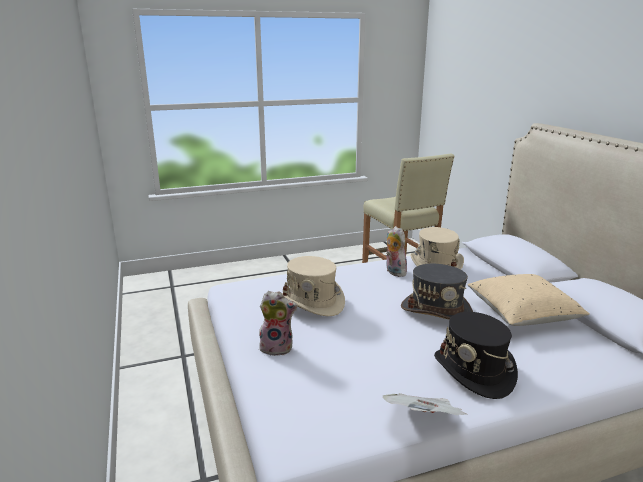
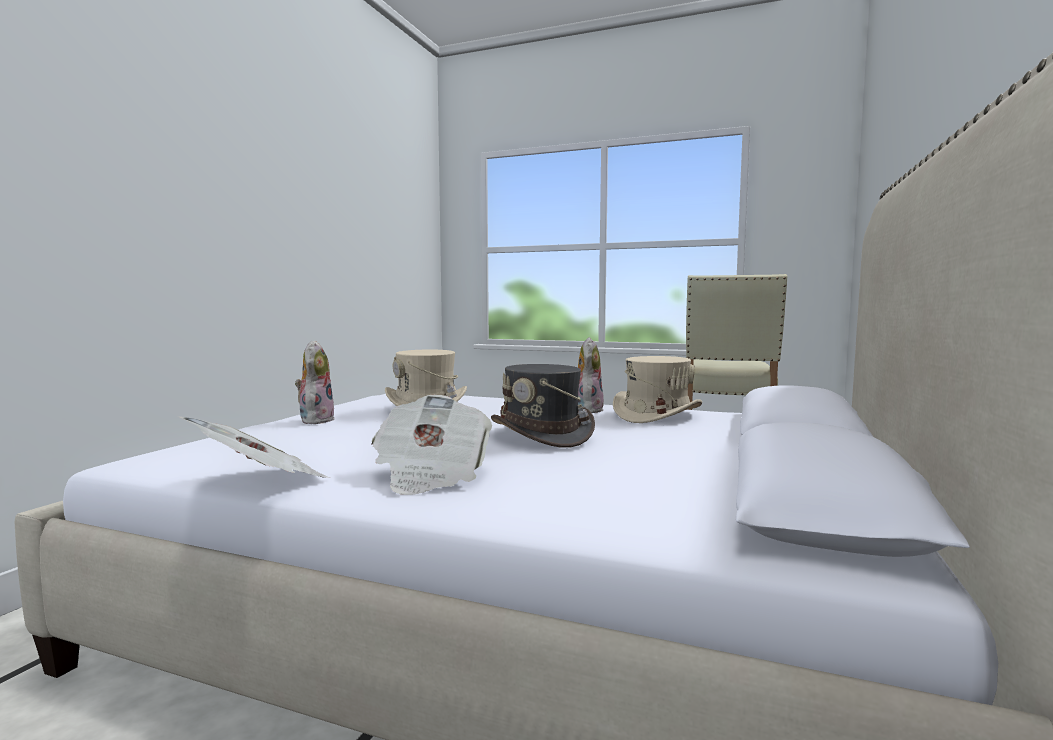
camera: 40 degrees right, 15 degrees down
(277, 347) = (315, 420): plush toy -> plush toy turned 135 degrees counterclockwise
(474, 371) = (431, 475): black hat -> newspaper
(522, 314) = (662, 462): beige pillow -> none

